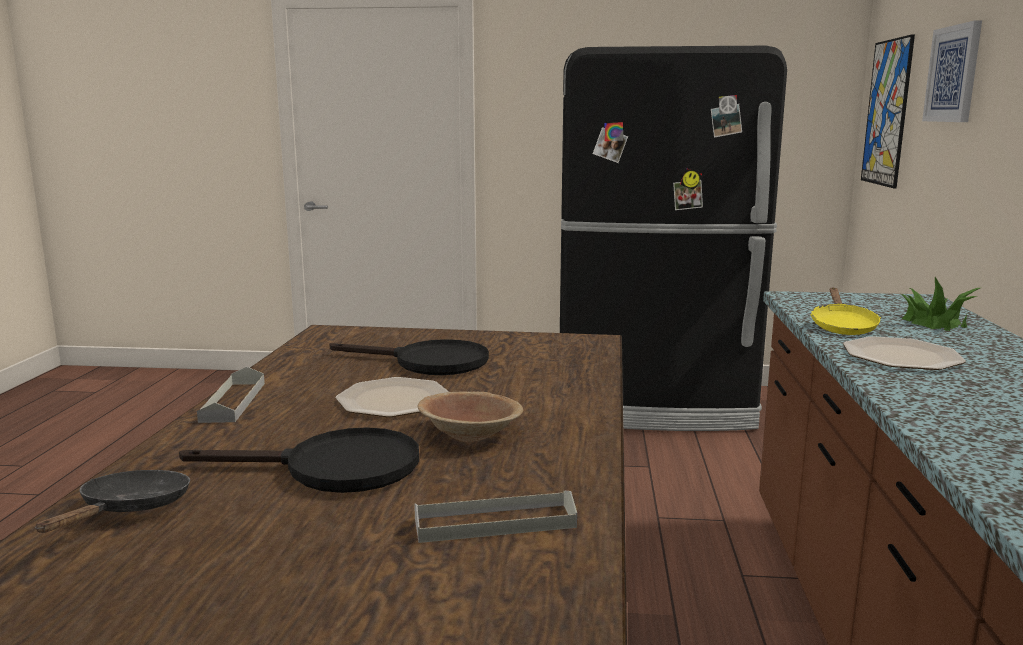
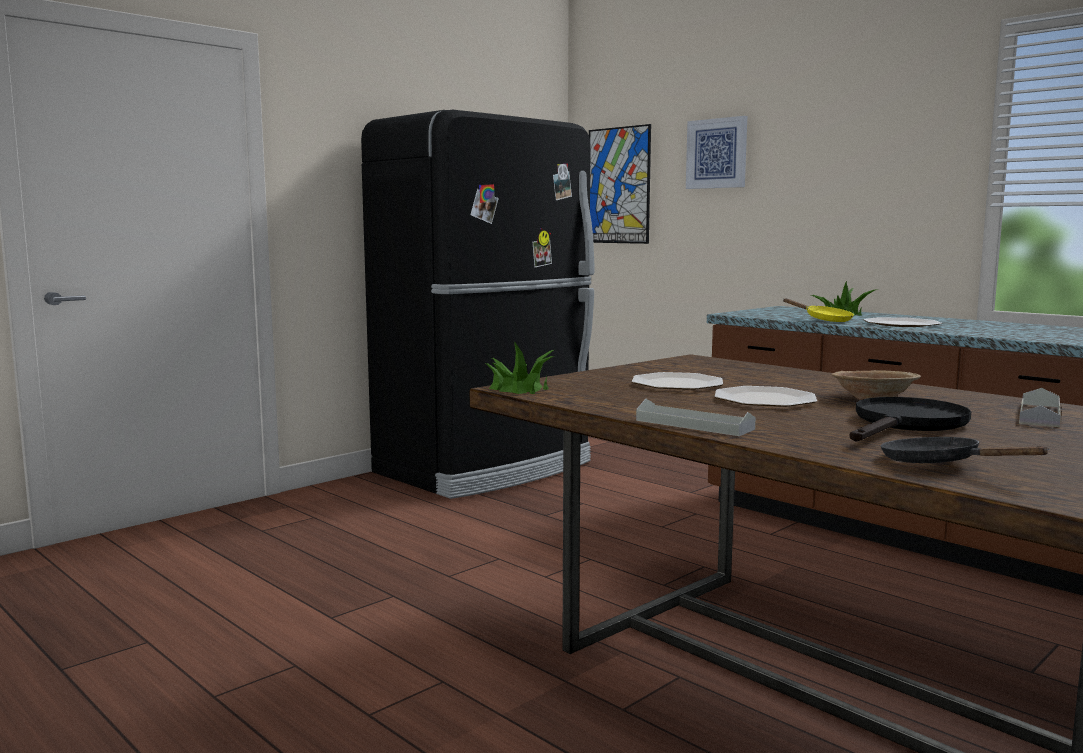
camera: 50 degrees left, 5 degrees down
(326, 333) = (519, 389): none -> potted plant
(429, 363) = (678, 384): black frying pan -> plate

